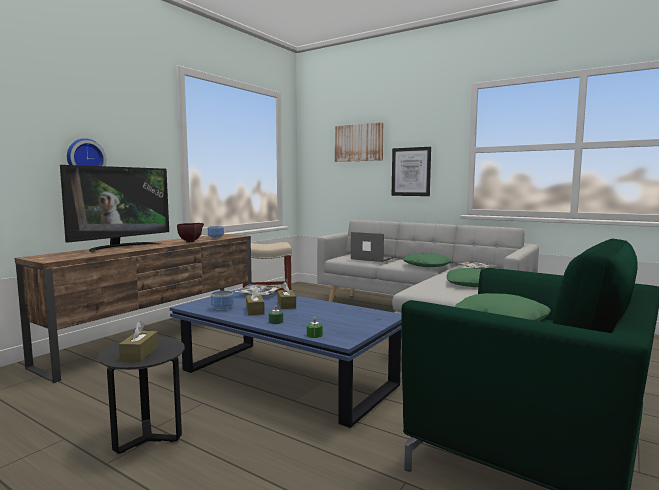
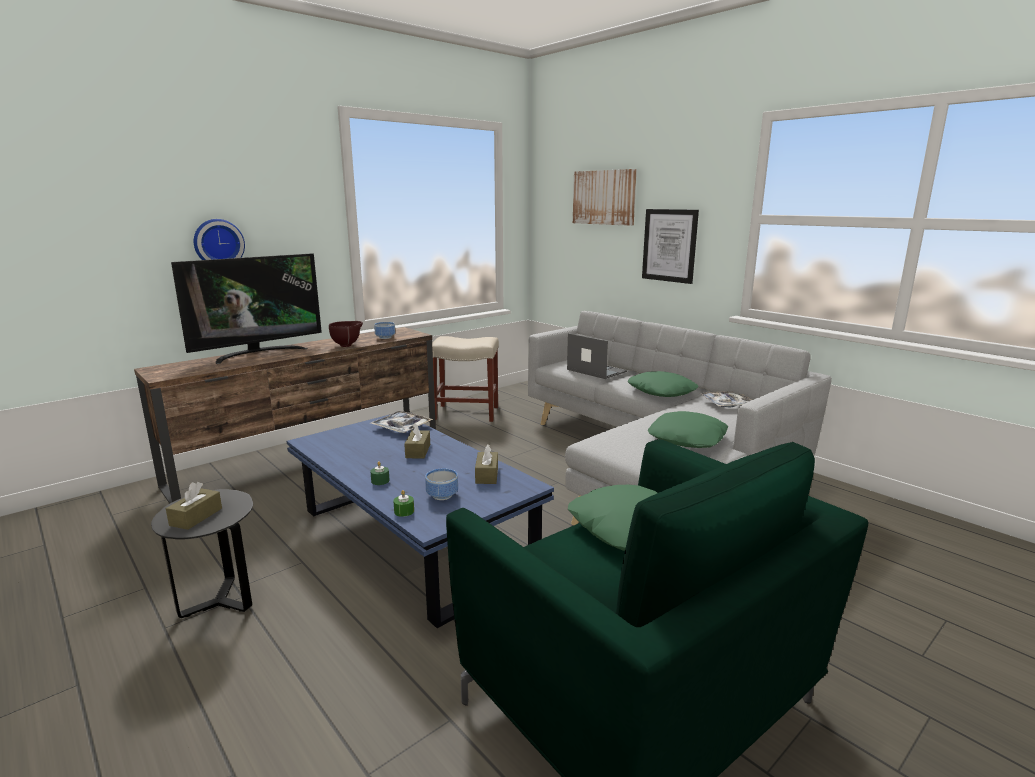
camera: 15 degrees right, 10 degrees up
(222, 308) = (340, 449): bowl -> bowl (442, 496)
(255, 311) = (373, 457): brown tissue box -> brown tissue box (487, 475)

